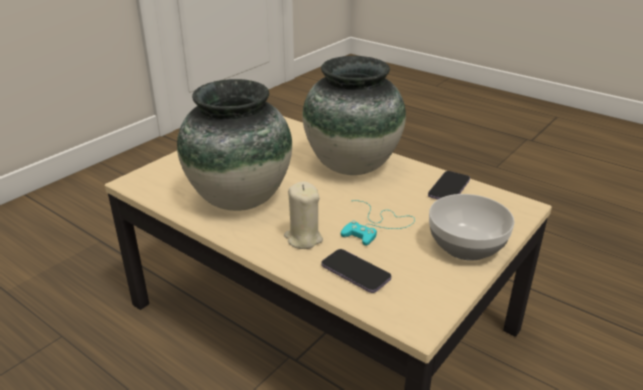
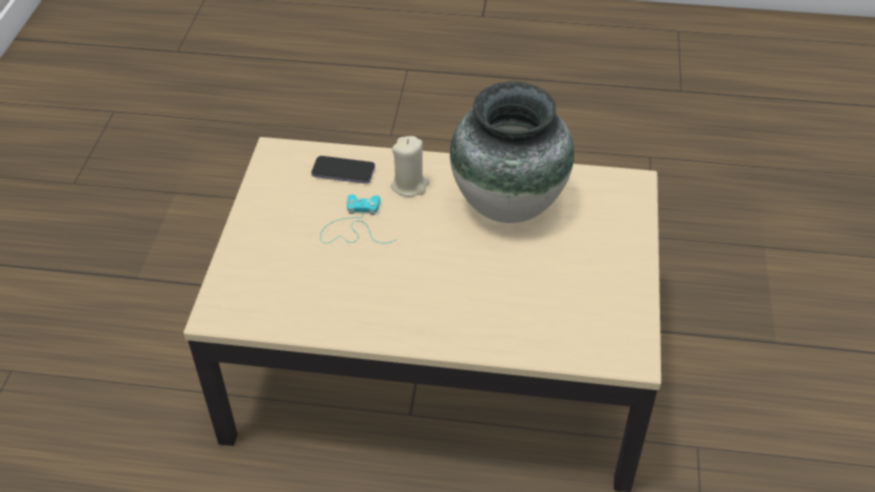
camera: 150 degrees right, 15 degrees up
(352, 166) = (437, 303): vase -> none
(449, 188) = (306, 310): phone -> none
(466, 247) = (261, 234): bowl -> none

